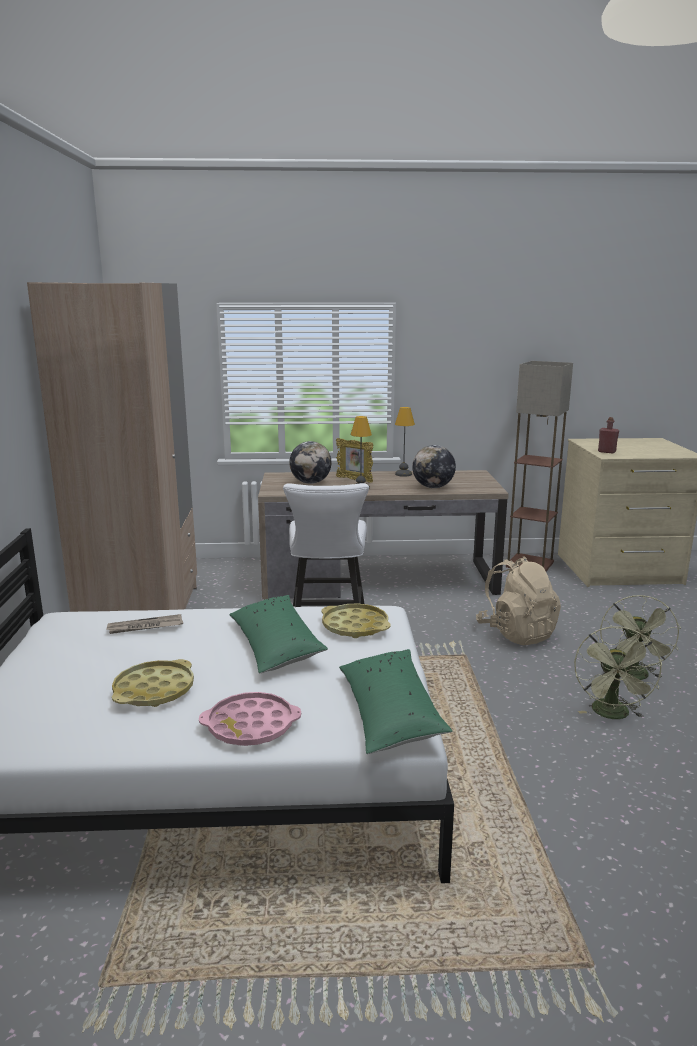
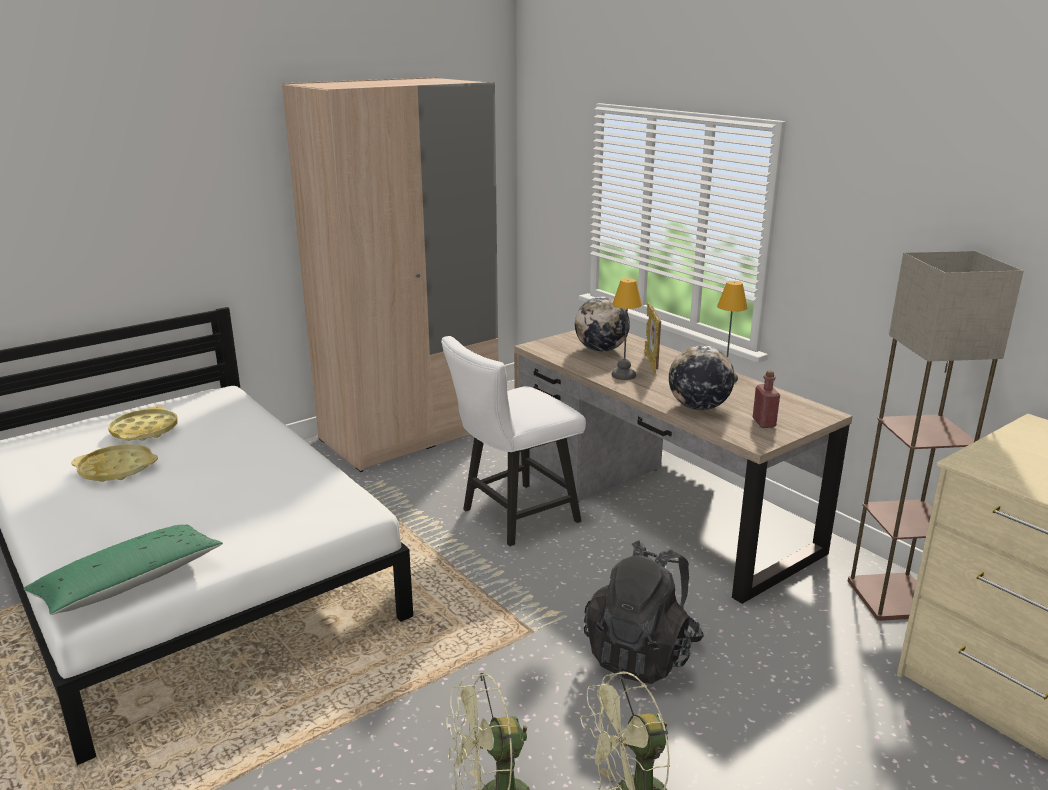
camera: 55 degrees right, 5 degrees up
(145, 627) = (225, 423): newspaper -> none
(251, 726) = (74, 526): pink tray -> none
(275, 645) = (236, 485): green pillow -> none
(355, 626) = (308, 507): yellow tray -> yellow tray (145, 430)
(516, 633) = (642, 654): beige backpack -> black backpack
(606, 452) = (996, 457): red bottle -> red bottle (764, 423)

